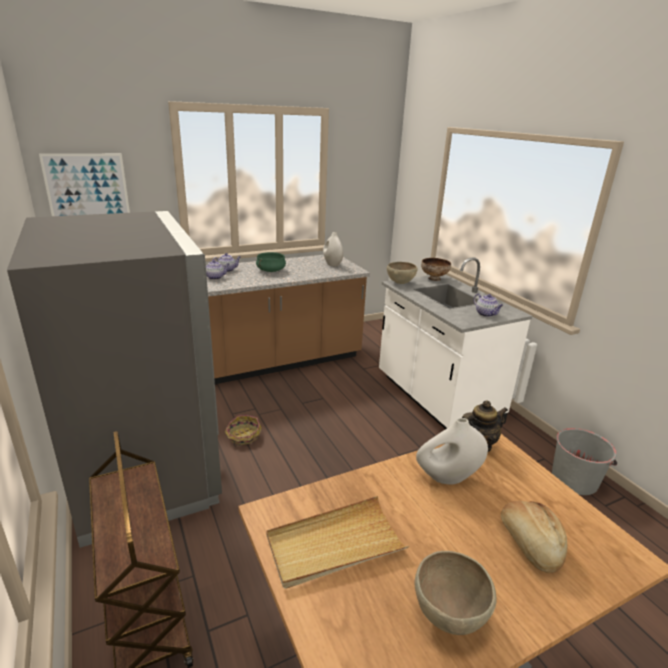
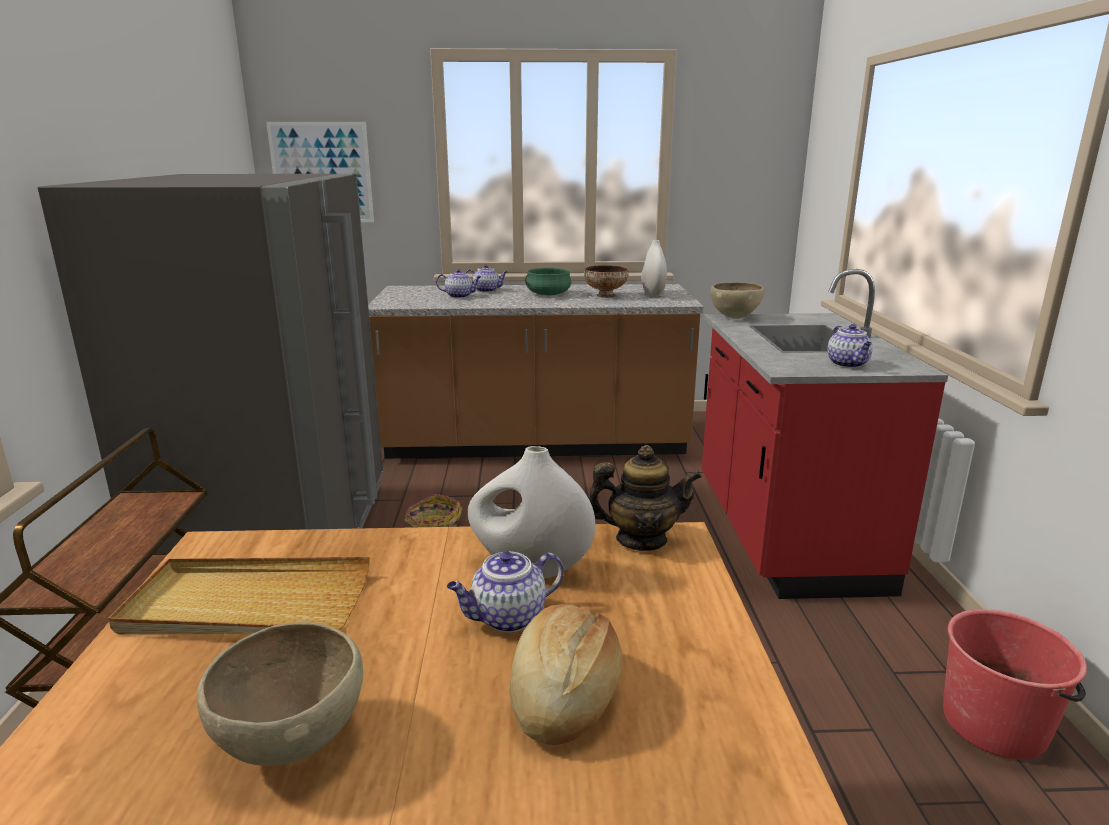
camera: 25 degrees right, 5 degrees down
(433, 279) = (805, 317): bowl -> bowl (605, 295)
(435, 399) = (783, 535): white counter -> red counter
(466, 510) = (507, 618): none -> teapot
(574, 480) = (995, 724): grey bucket -> red bucket

